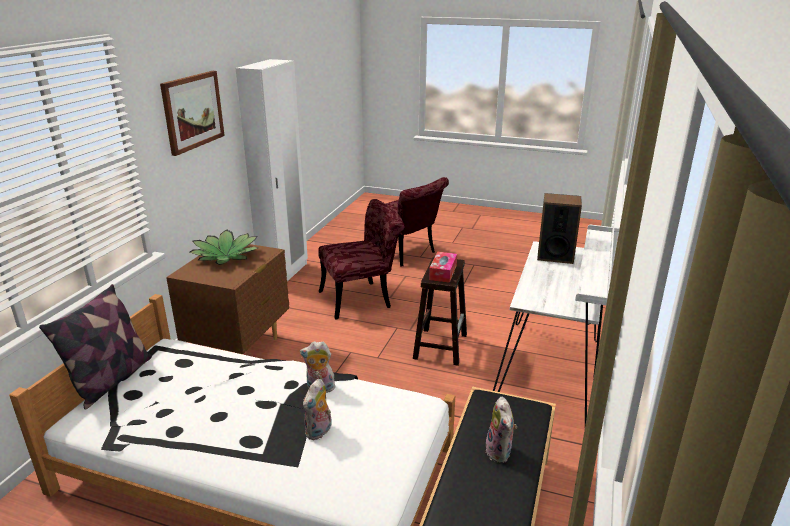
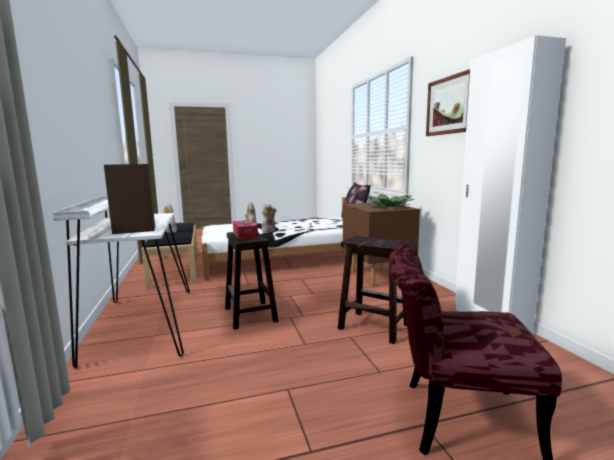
camera: 145 degrees right, 15 degrees down
(362, 298) = (373, 326): red chair -> brown stool

